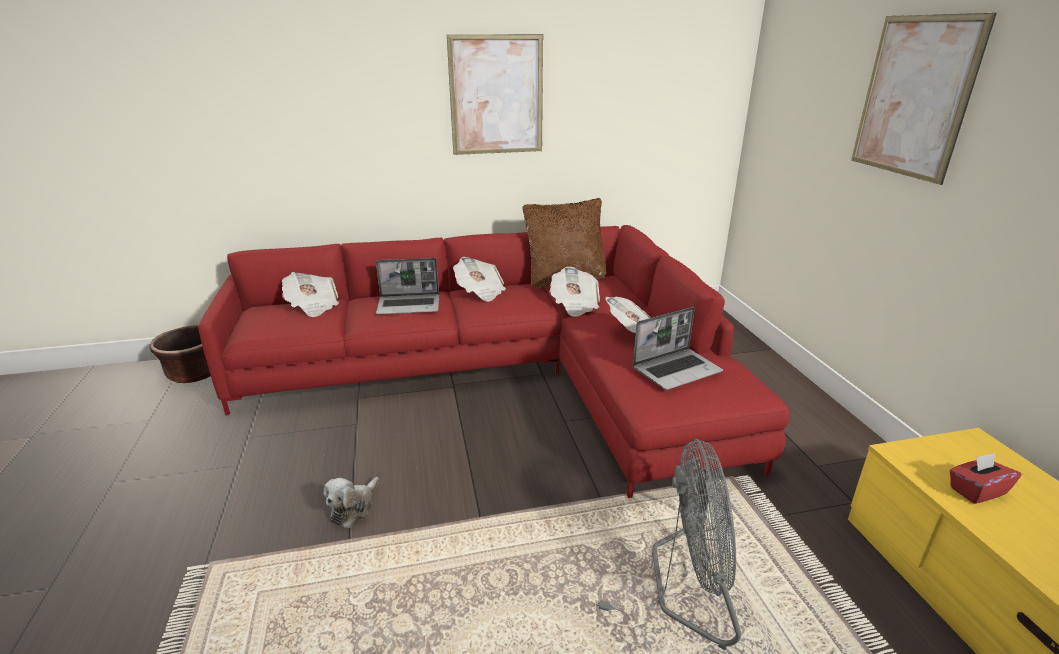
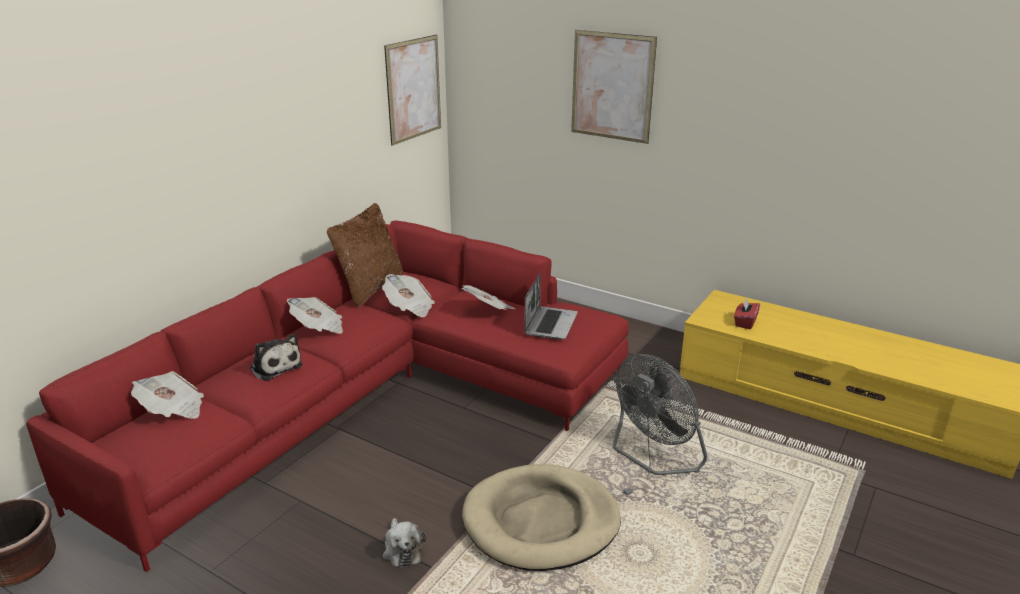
camera: 45 degrees left, 0 degrees up
(409, 305) = (275, 366): laptop -> plush toy
(481, 569) = (541, 521): none -> beige dog bed
(496, 96) = (269, 127): picture -> picture (414, 89)

